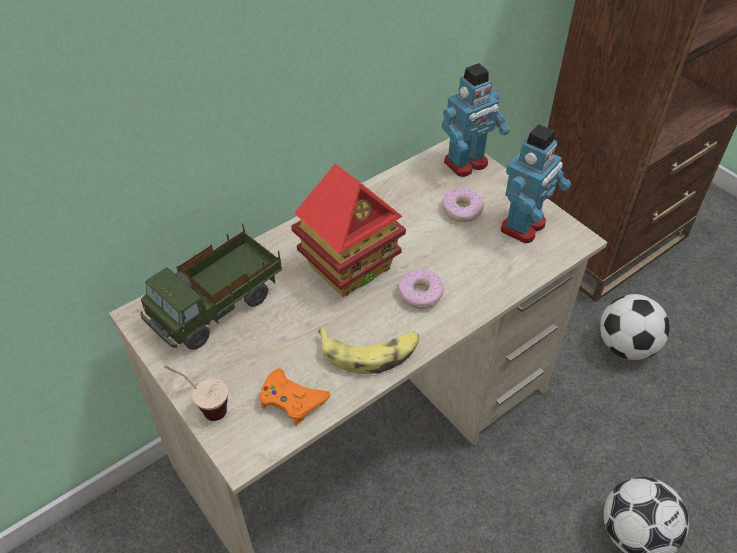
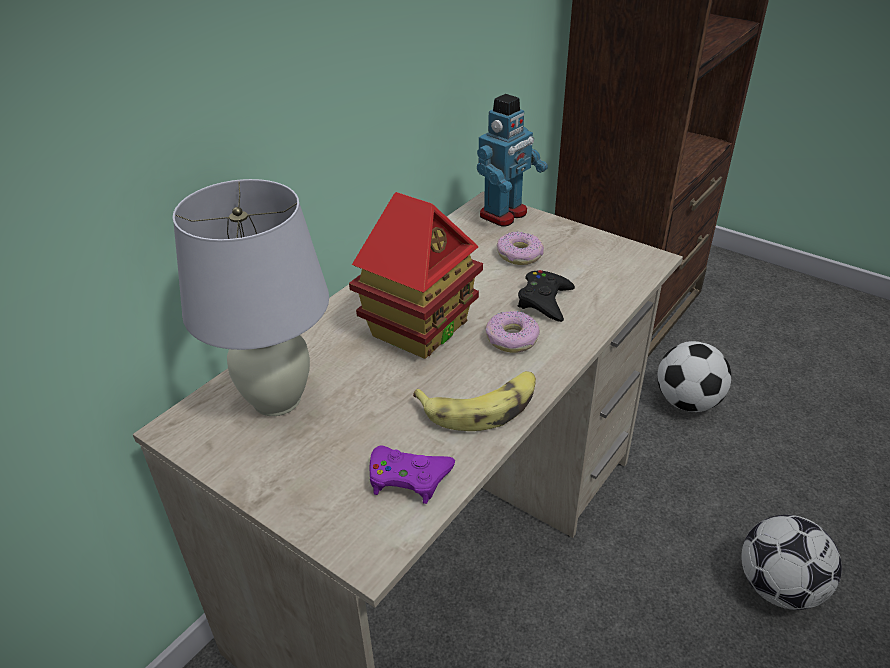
camera: 15 degrees left, 10 degrees down
(203, 407) = (296, 512): cup -> none
(218, 308) = (276, 399): toy truck -> white table lamp
(292, 400) = (408, 477): orange game controller -> purple game controller
(463, 262) = (545, 301): none -> black game controller
(524, 227) = (592, 258): toy robot -> none

